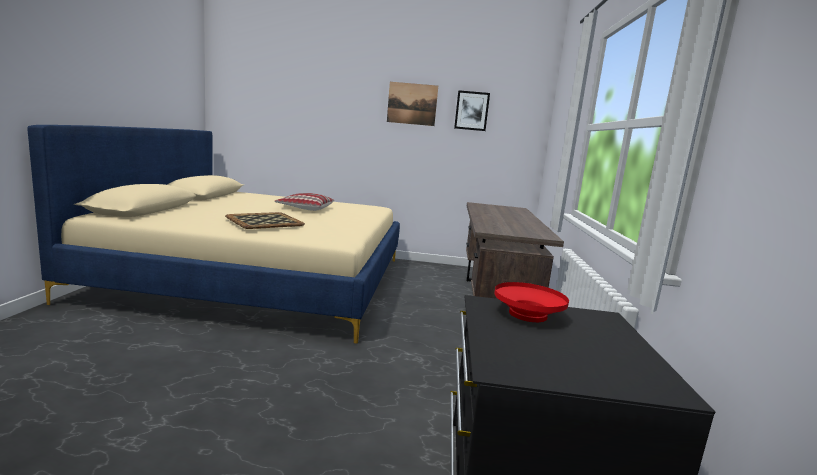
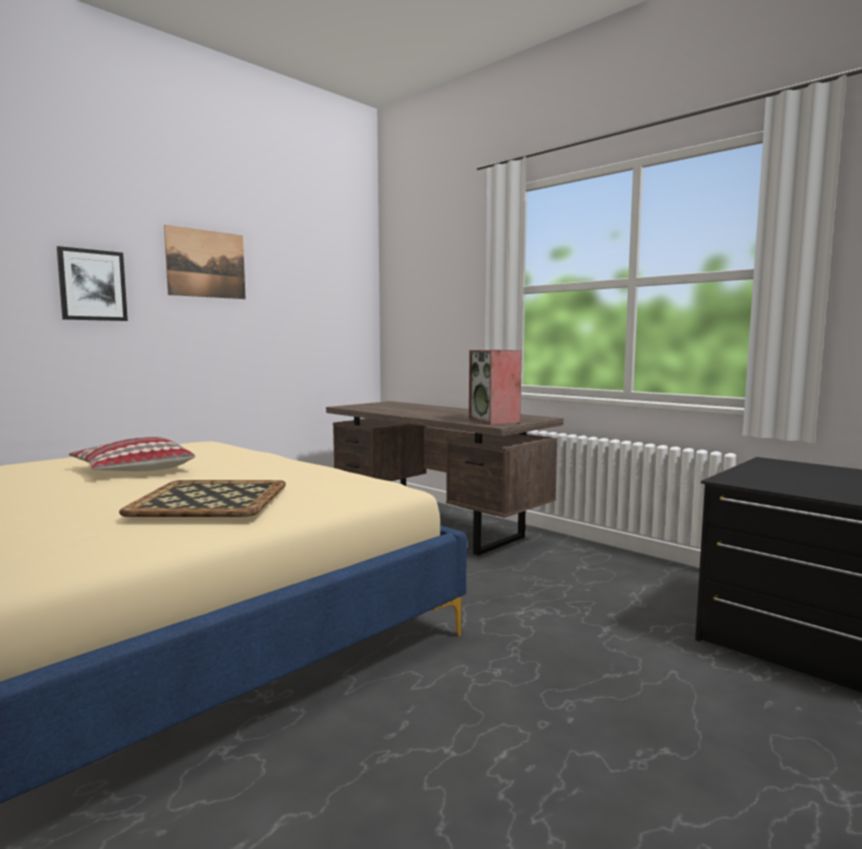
camera: 50 degrees left, 5 degrees down
(471, 111) = (292, 274): picture -> picture (92, 285)
(500, 229) = (495, 421): none -> speaker
(528, 315) = (768, 476): red bowl -> none

